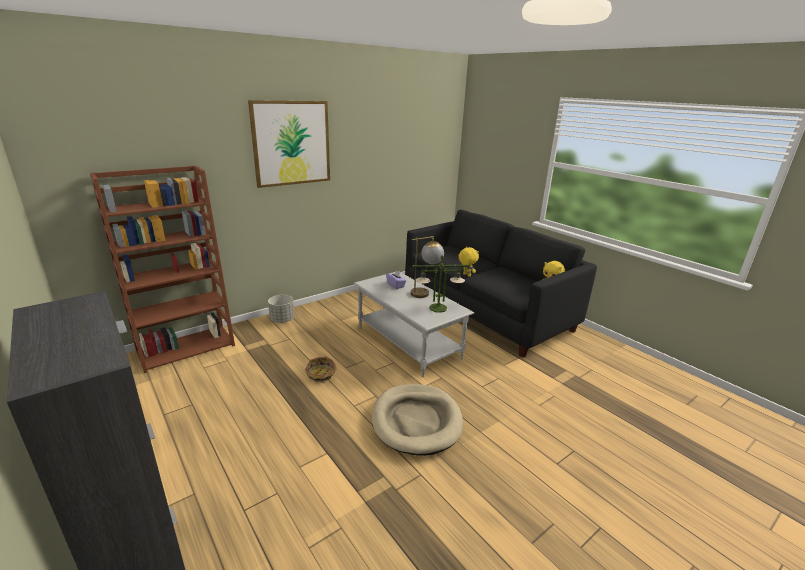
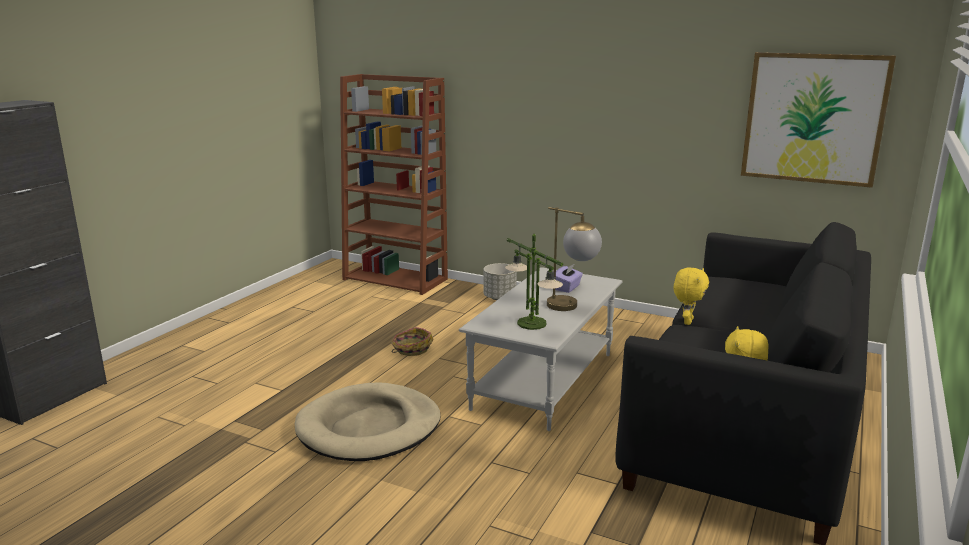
camera: 65 degrees right, 5 degrees down
(291, 143) = (557, 61): picture -> picture (813, 118)

